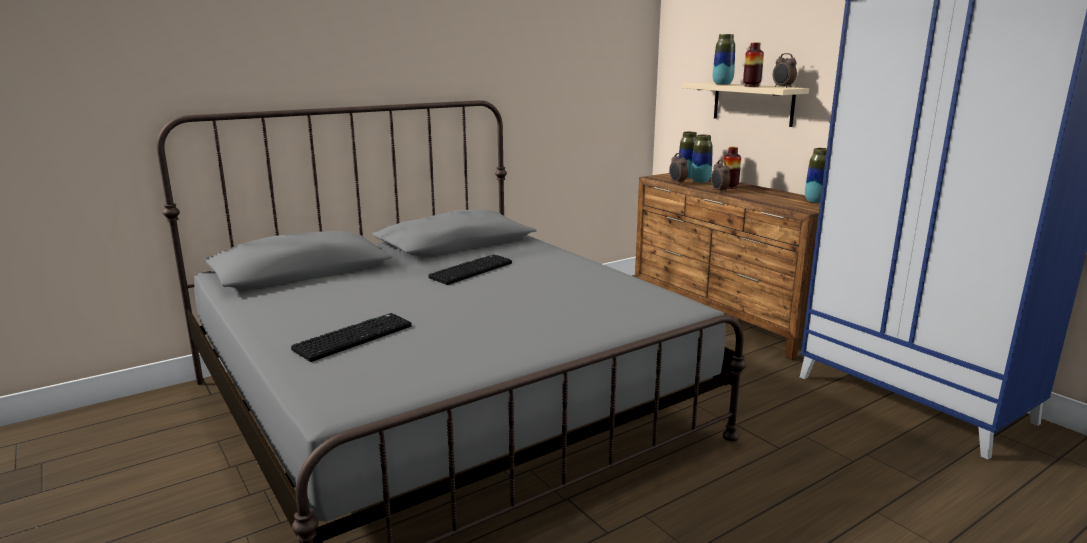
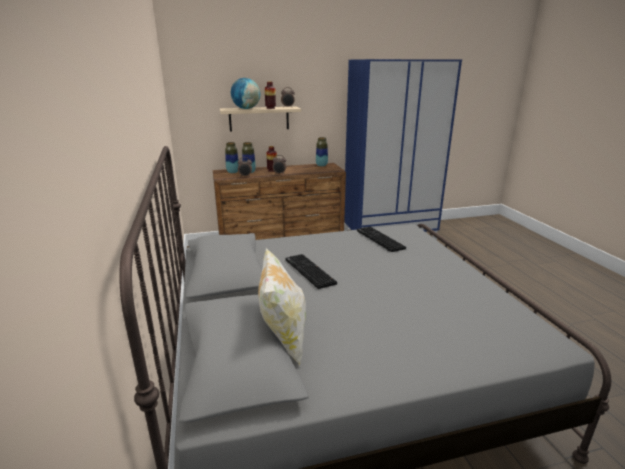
camera: 70 degrees left, 5 degrees up
(327, 278) = (283, 337): none -> pillow
(354, 337) = (437, 331): keyboard -> keyboard (379, 239)
(722, 84) = (246, 108): vase -> globe

